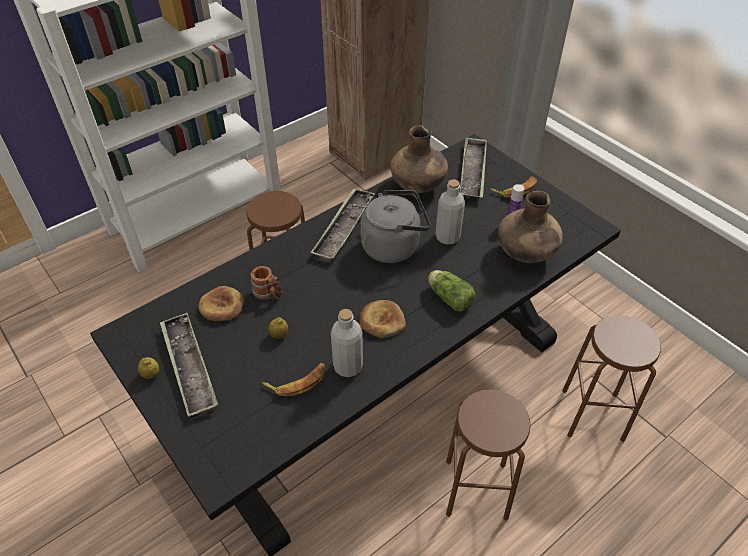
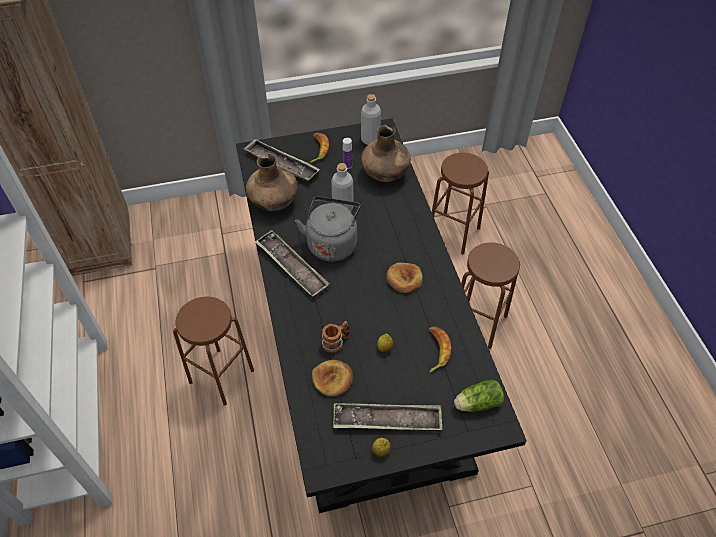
camera: 65 degrees left, 5 degrees up
(348, 366) = (436, 314): grey bottle -> grey bottle (370, 139)
(448, 297) = (402, 232): lettuce -> lettuce (476, 403)

